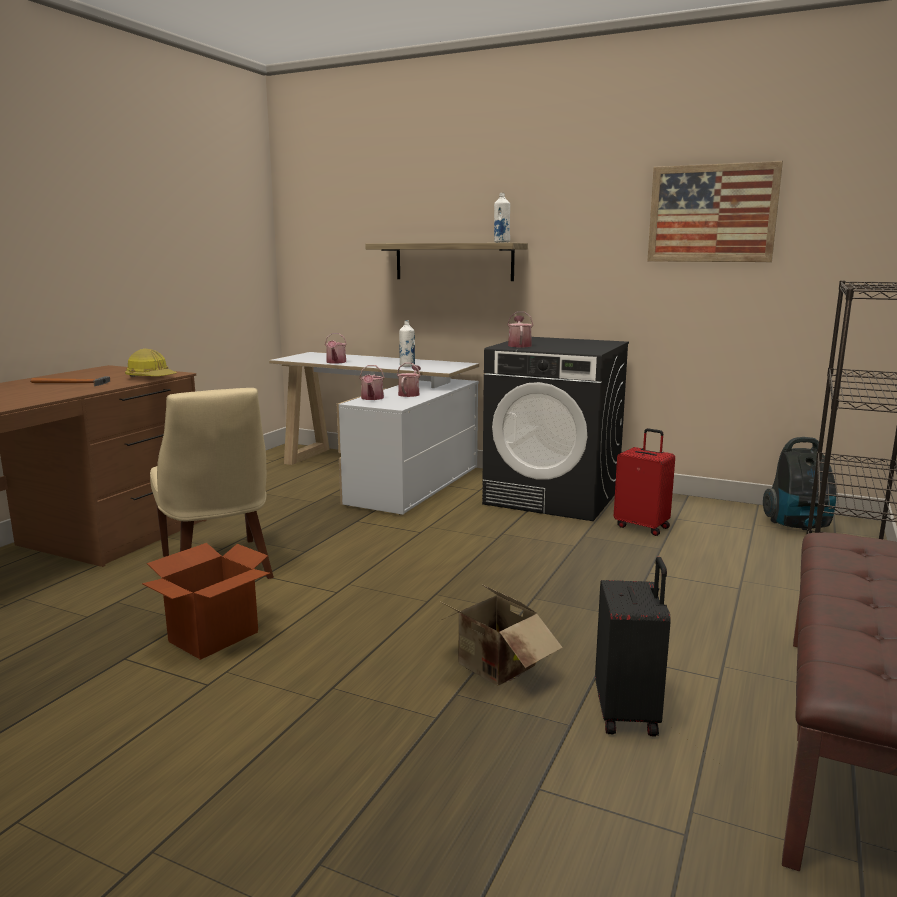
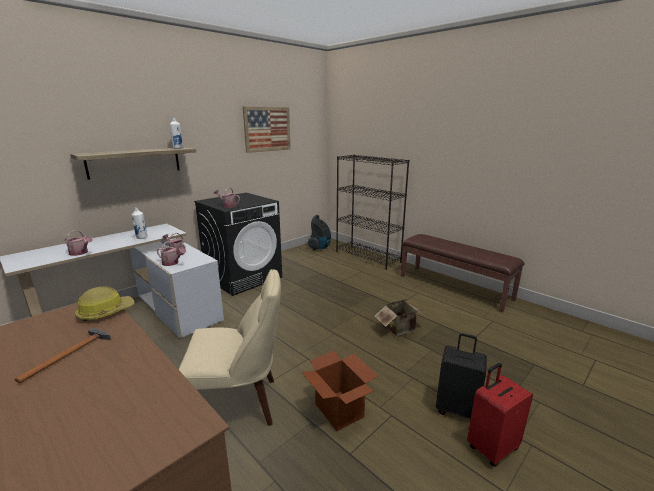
camera: 70 degrees left, 5 degrees up
(628, 713) = (435, 312): black suitcase -> black suitcase (457, 409)
(642, 526) = (297, 270): red suitcase -> red suitcase (491, 447)

